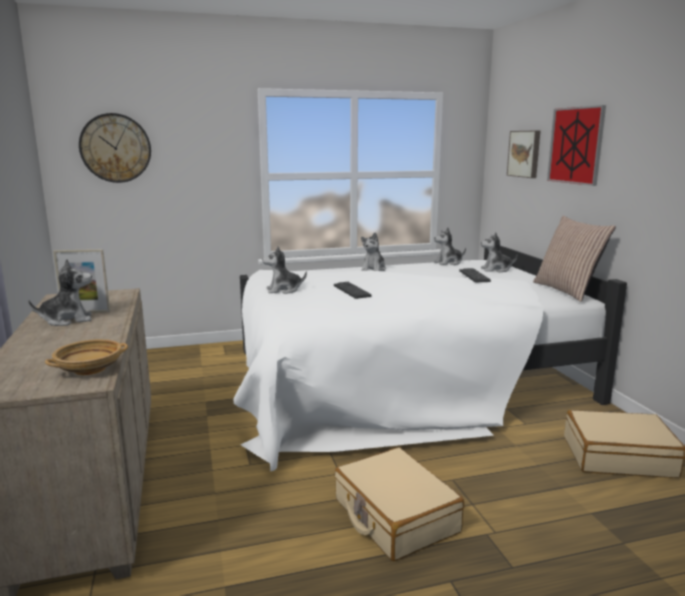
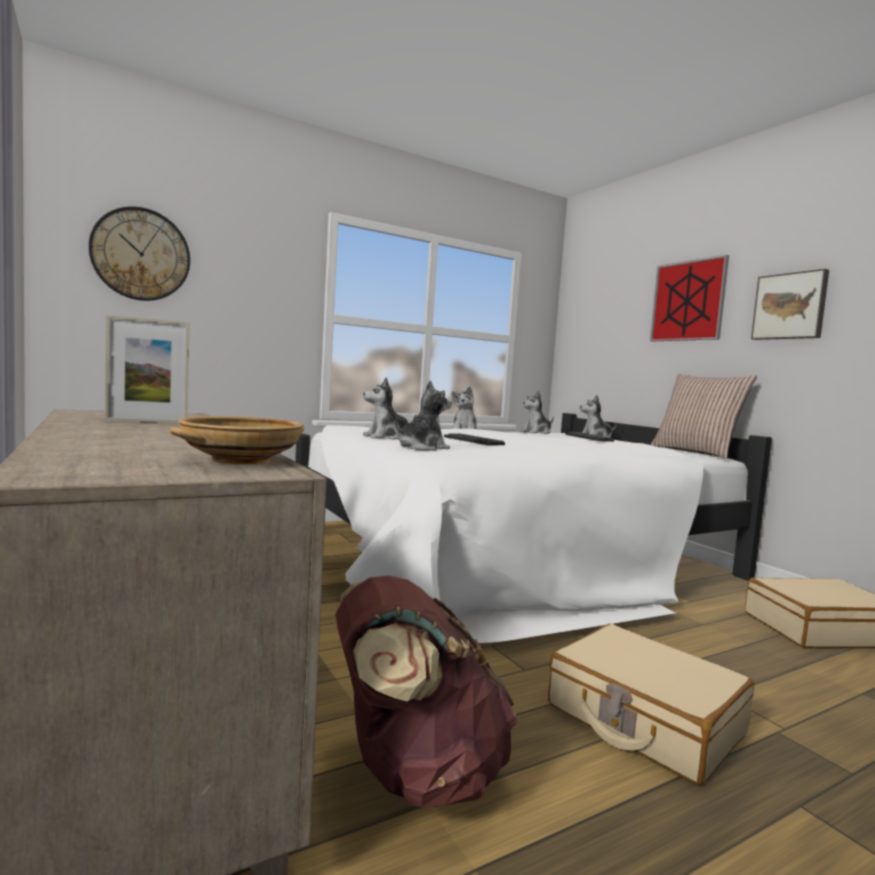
camera: 15 degrees left, 10 degrees down
(67, 320) = (124, 425): plush toy -> plush toy (422, 448)
(224, 533) = (414, 772): none -> brown backpack
(525, 154) = (615, 317): picture -> picture (790, 306)

